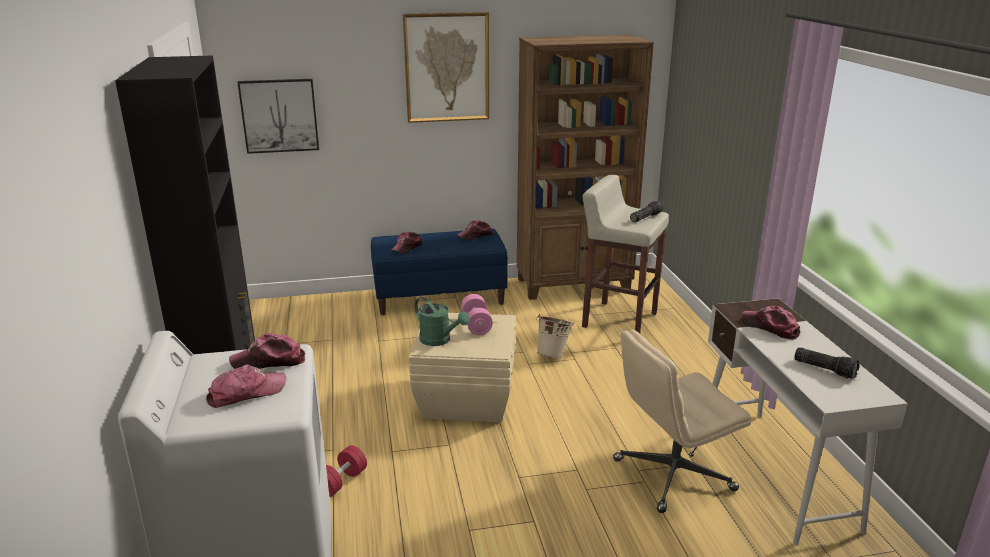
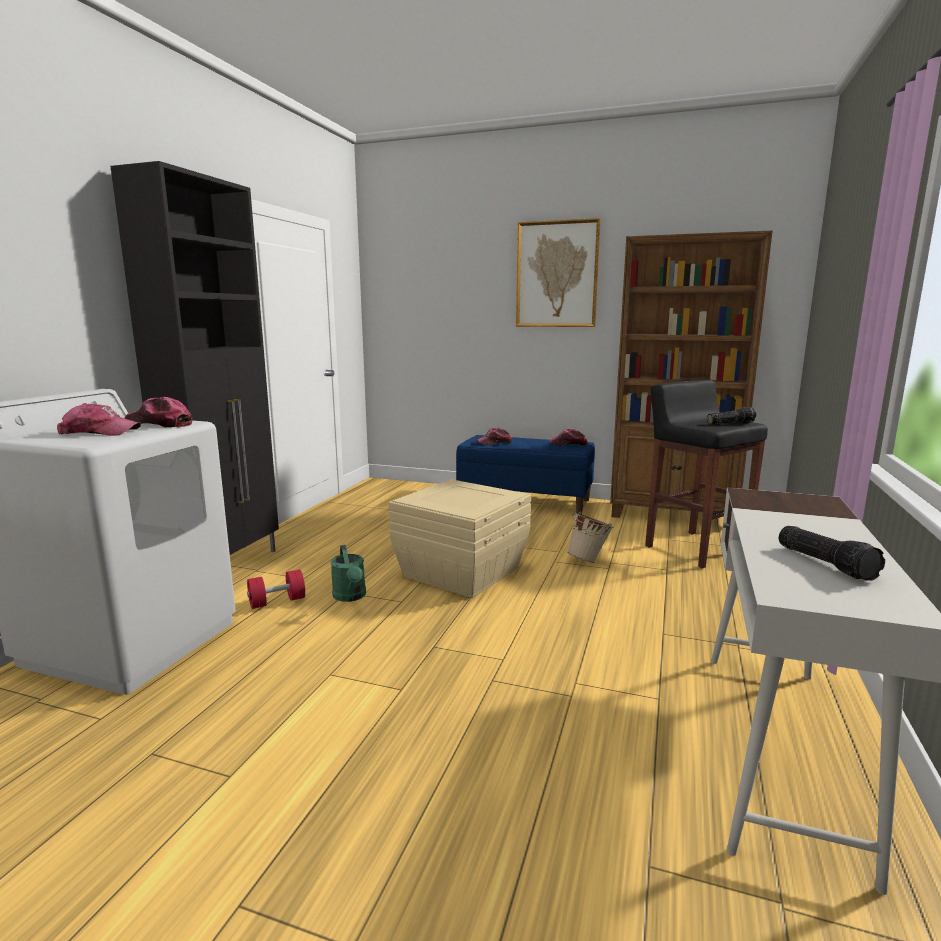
camera: 30 degrees right, 10 degrees down
(279, 115) = (410, 315): picture -> none
(439, 340) = (430, 496): green watering can -> green watering can (350, 597)
(476, 325) = (481, 493): pink dumbbell -> none
(618, 320) = (695, 549): beige stool -> black stool
(672, 475) = (613, 701): beige office chair -> none
(770, 328) = (785, 515): cap -> none

